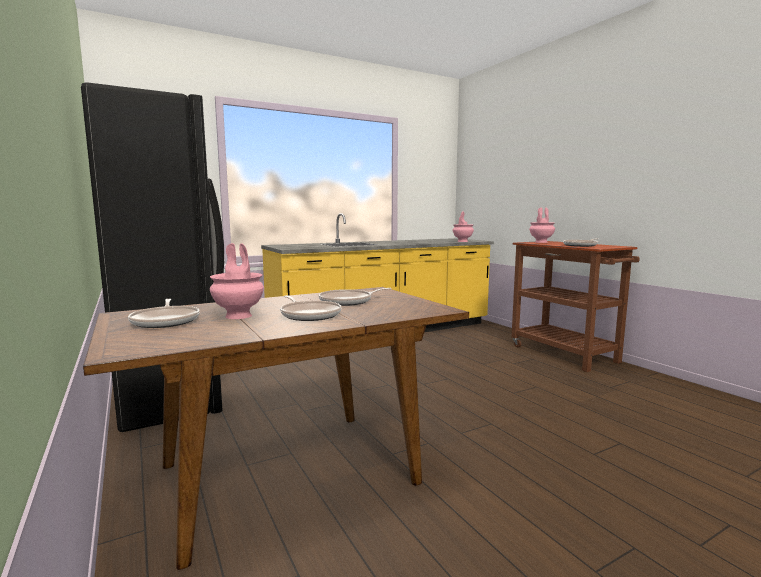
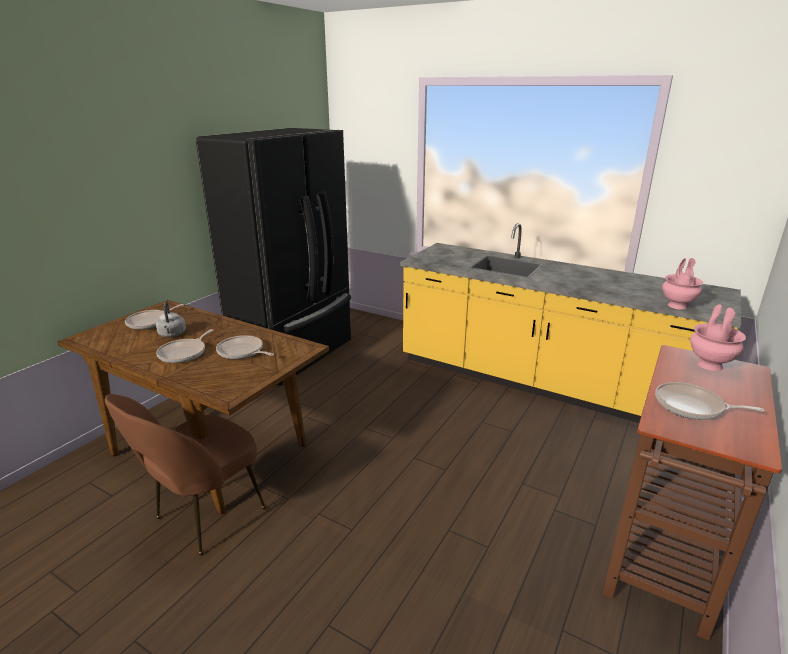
camera: 60 degrees right, 15 degrees up
(239, 316) = (172, 334): pink vase -> grey kettle
(419, 496) = (203, 518): none -> brown chair

